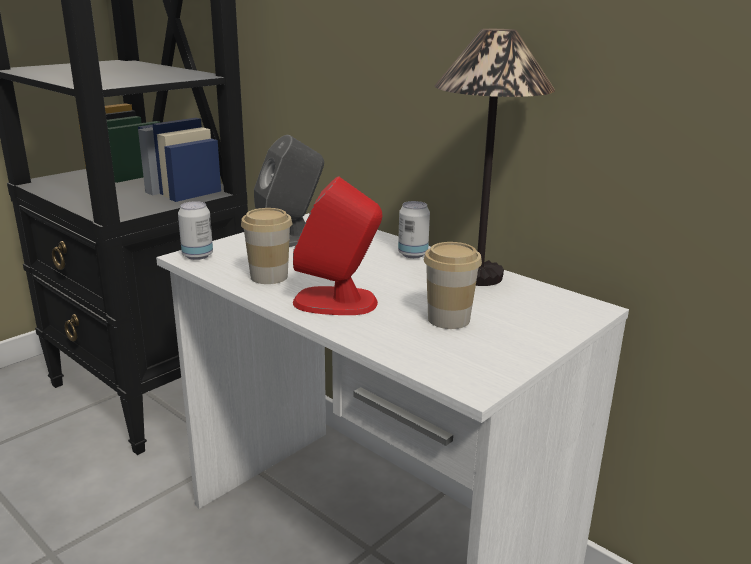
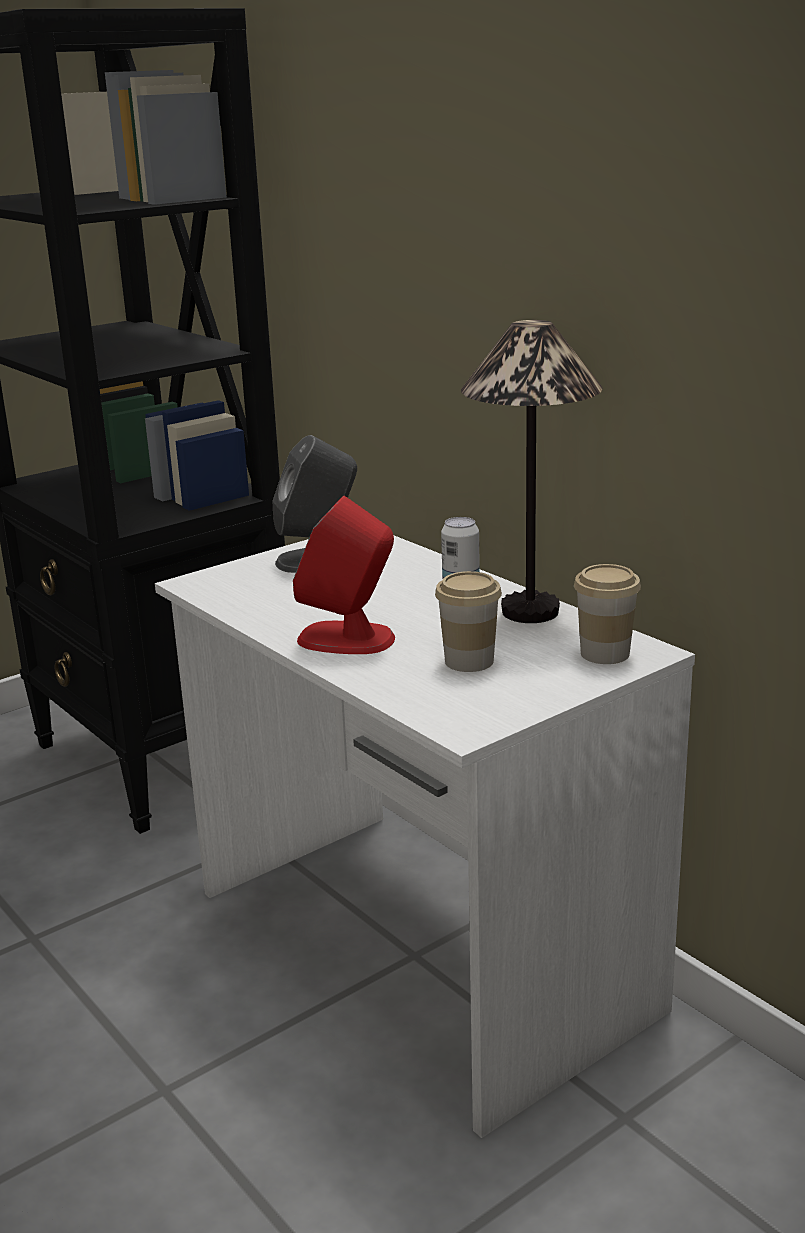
camera: 10 degrees right, 0 degrees up
(197, 255) = (202, 582): can -> none
(269, 276) = (279, 608): cup -> cup (605, 653)

